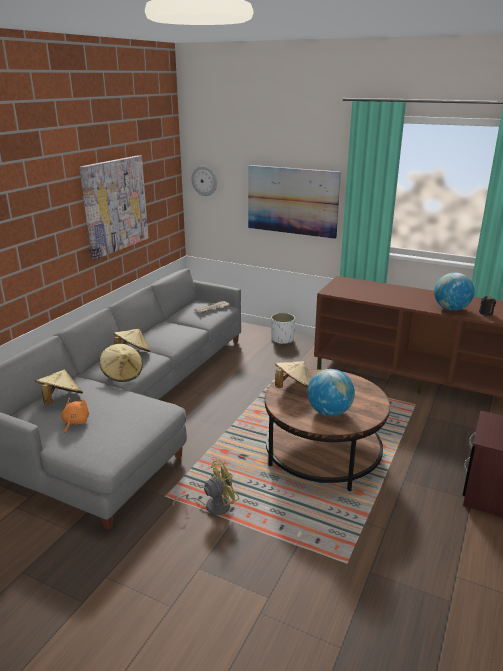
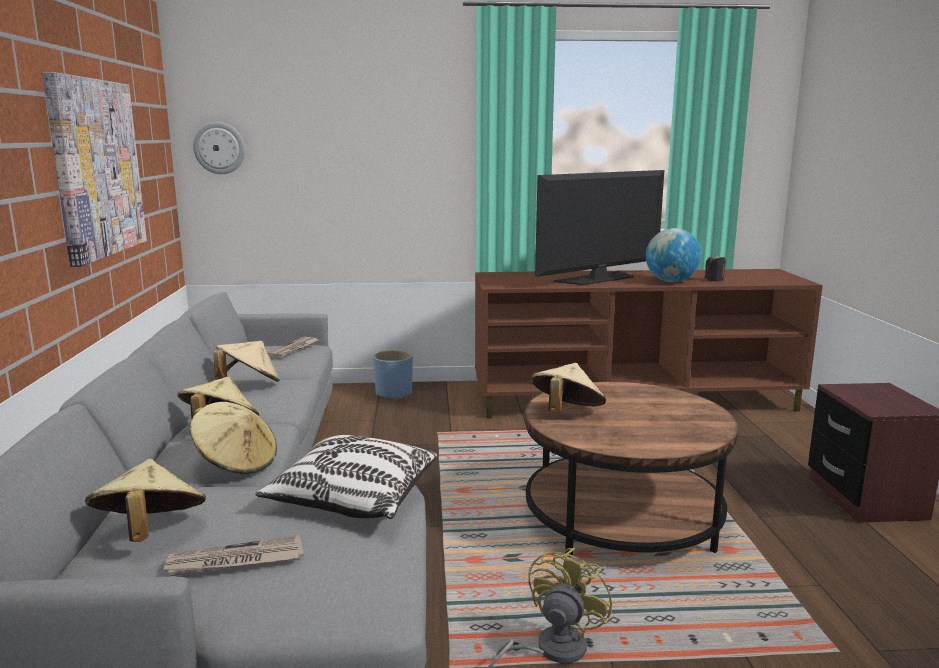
camera: 30 degrees left, 10 degrees down
(75, 422) = (235, 561): orange plush toy -> newspaper
(146, 407) = (353, 499): none -> pillow
(168, 328) = (249, 384): none -> beige hat
(282, 340) = (394, 393): white planter -> blue planter
(292, 201) = (384, 167): picture -> none
(329, 412) = (657, 428): globe -> none
(404, 296) = (598, 279): none -> television

